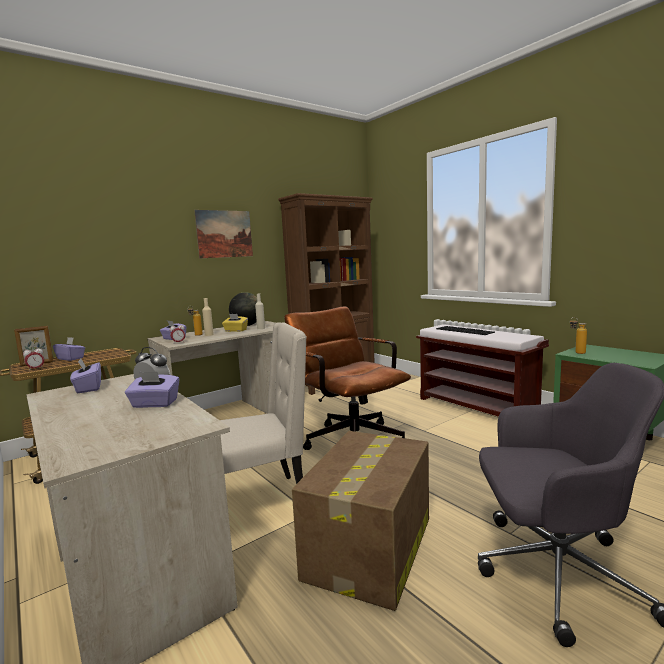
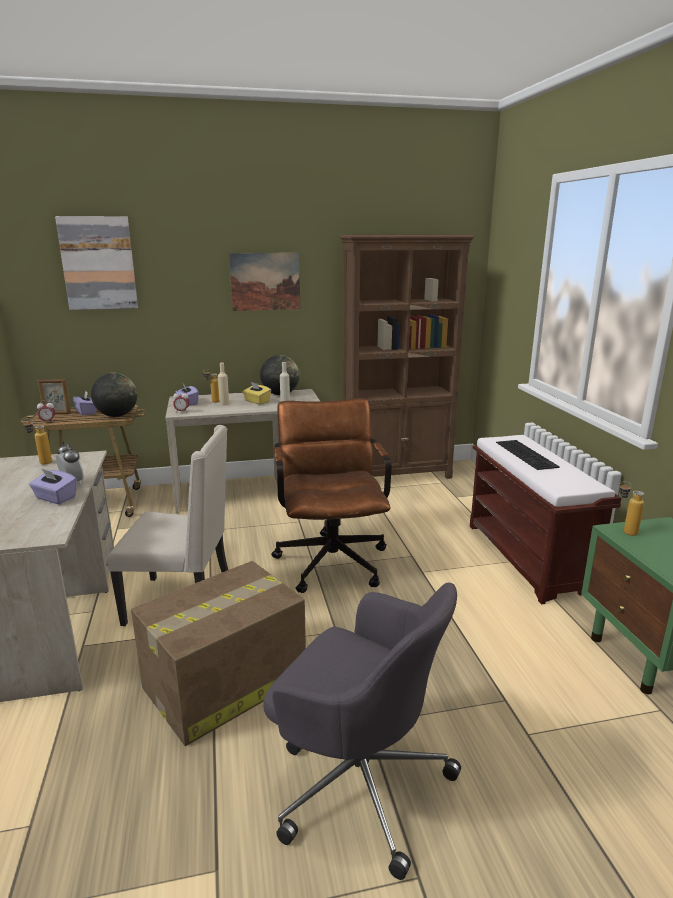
camera: 25 degrees right, 10 degrees up
(73, 215) = (98, 263): none -> picture
(88, 388) = (41, 462): purple tissue box -> bottle
(111, 355) = (117, 415): none -> globe

